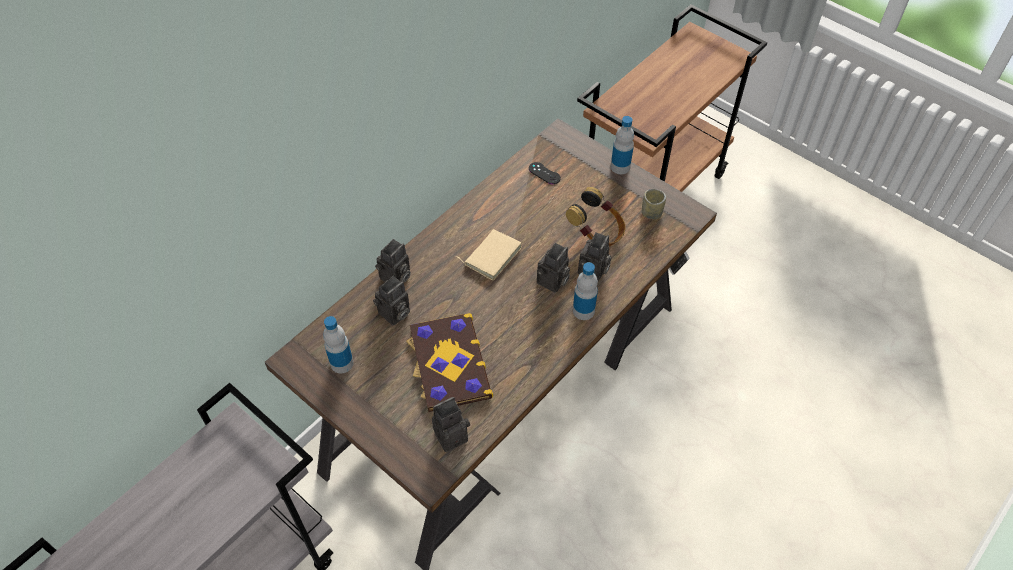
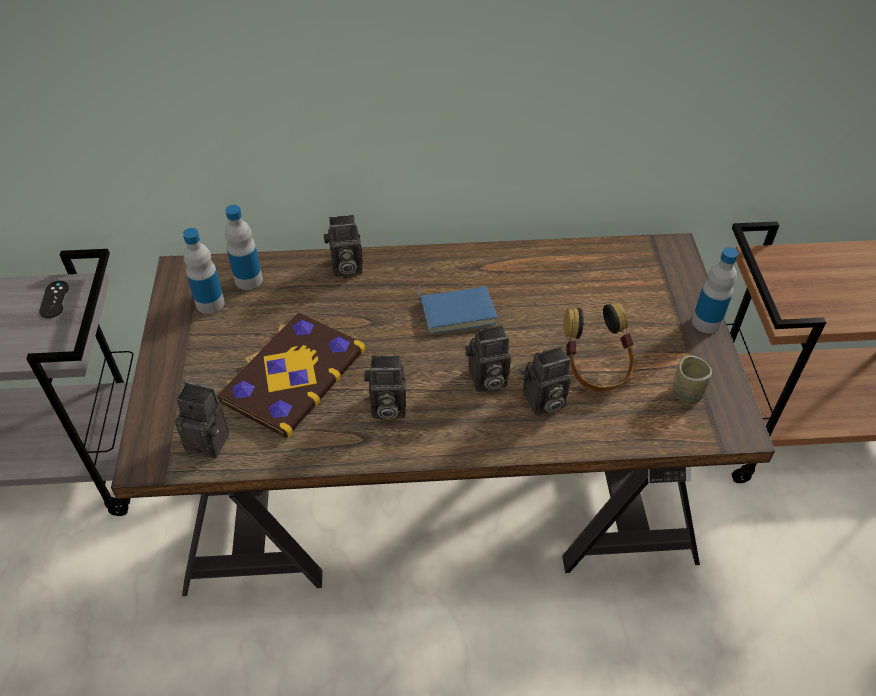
camera: 45 degrees right, 5 degrees down
(394, 314) = (303, 297): camera -> camera (386, 408)
(491, 255) = (457, 311): beige book -> blue book
(544, 173) = (609, 273): black game controller -> black game controller (54, 299)
(583, 311) = (483, 432): bottle -> bottle (248, 280)

